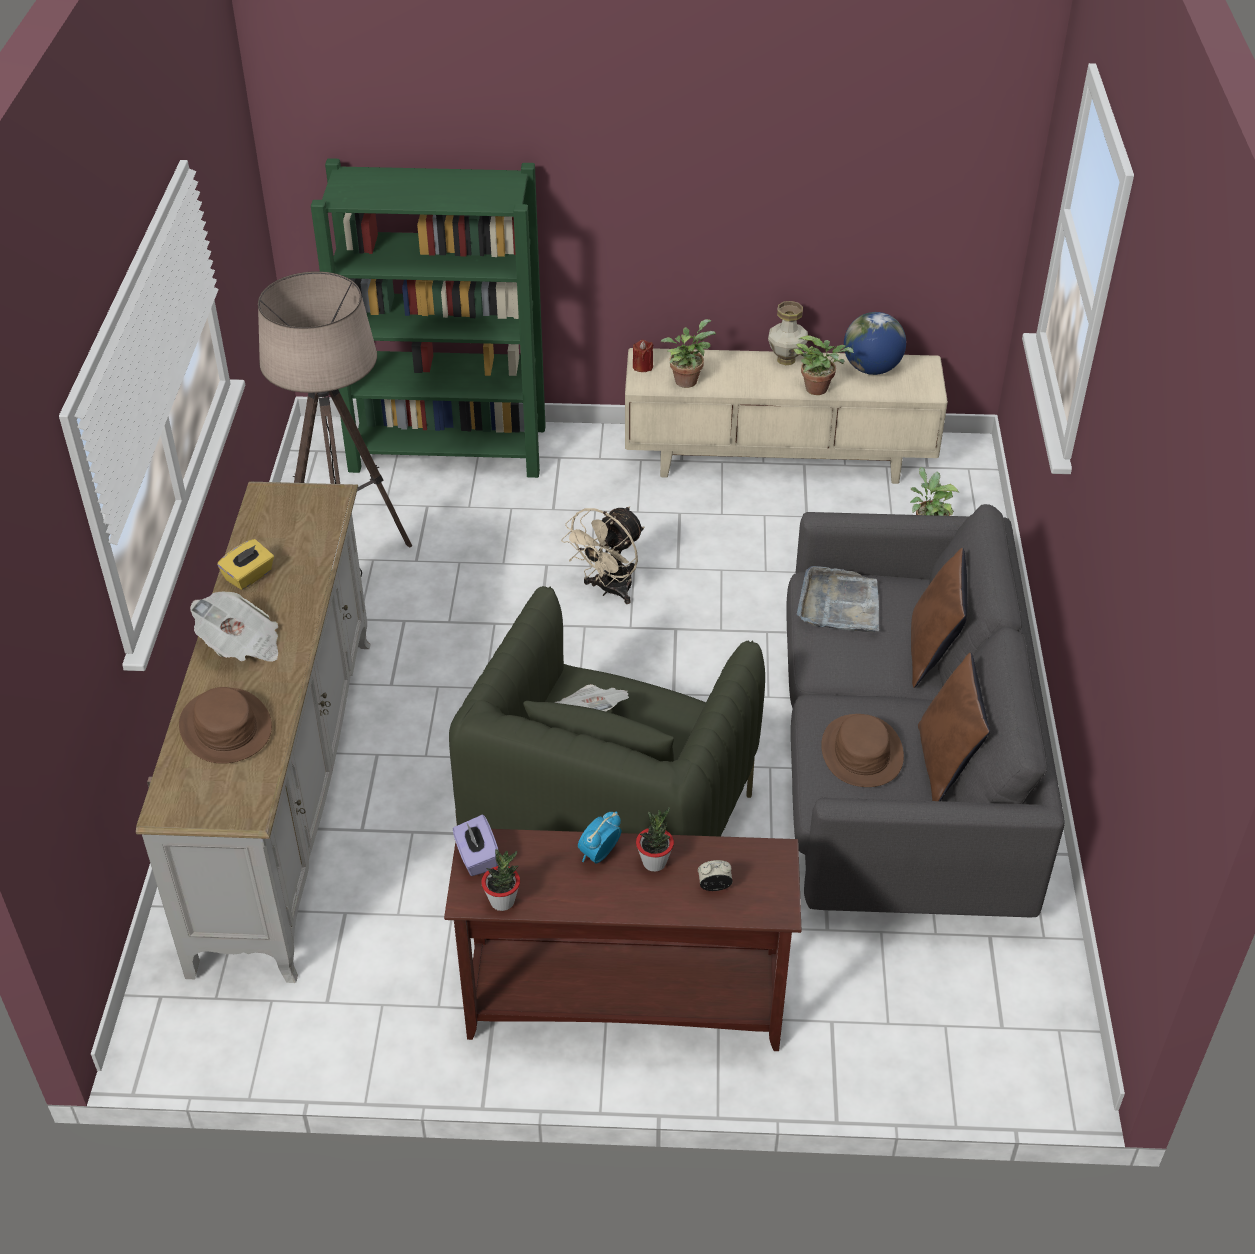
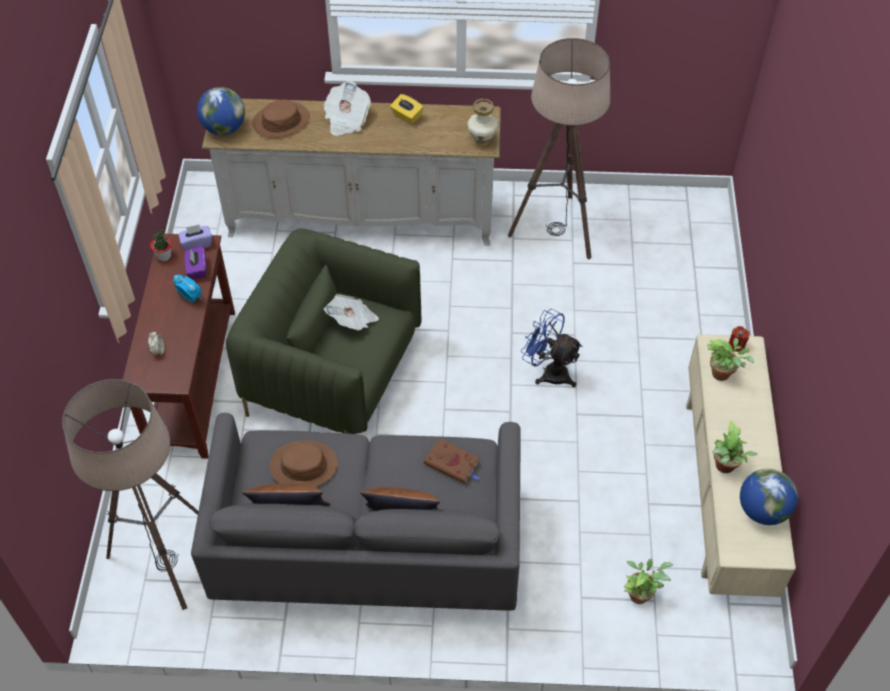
camera: 90 degrees right, 10 degrees up
(227, 805) = (224, 128): none -> globe
(448, 449) = (701, 272): green bookcase -> none
(535, 851) = (197, 269): none -> purple tissue box
(609, 590) = (549, 372): beige fan -> blue fan
(654, 862) = (180, 323): potted plant -> none
(786, 359) = (765, 446): vase -> vase (482, 141)
(839, 604) = (453, 463): grey tray -> brown book
(963, 1005) = (165, 559): none -> floor lamp

